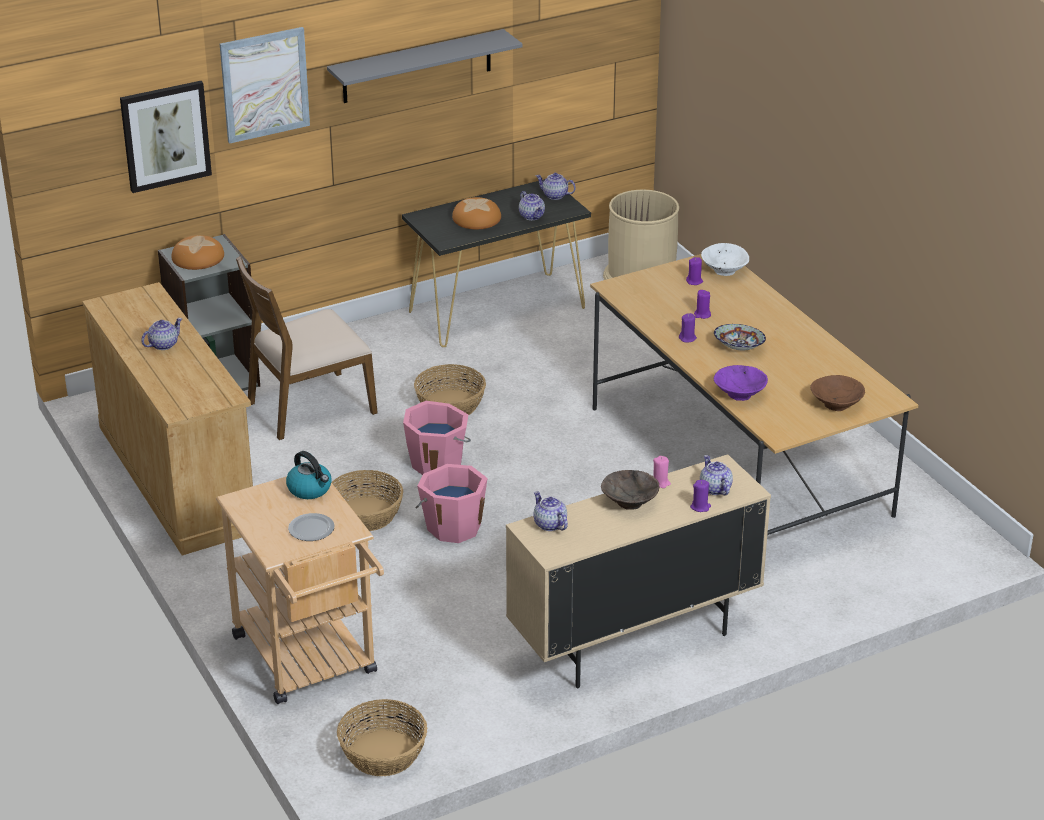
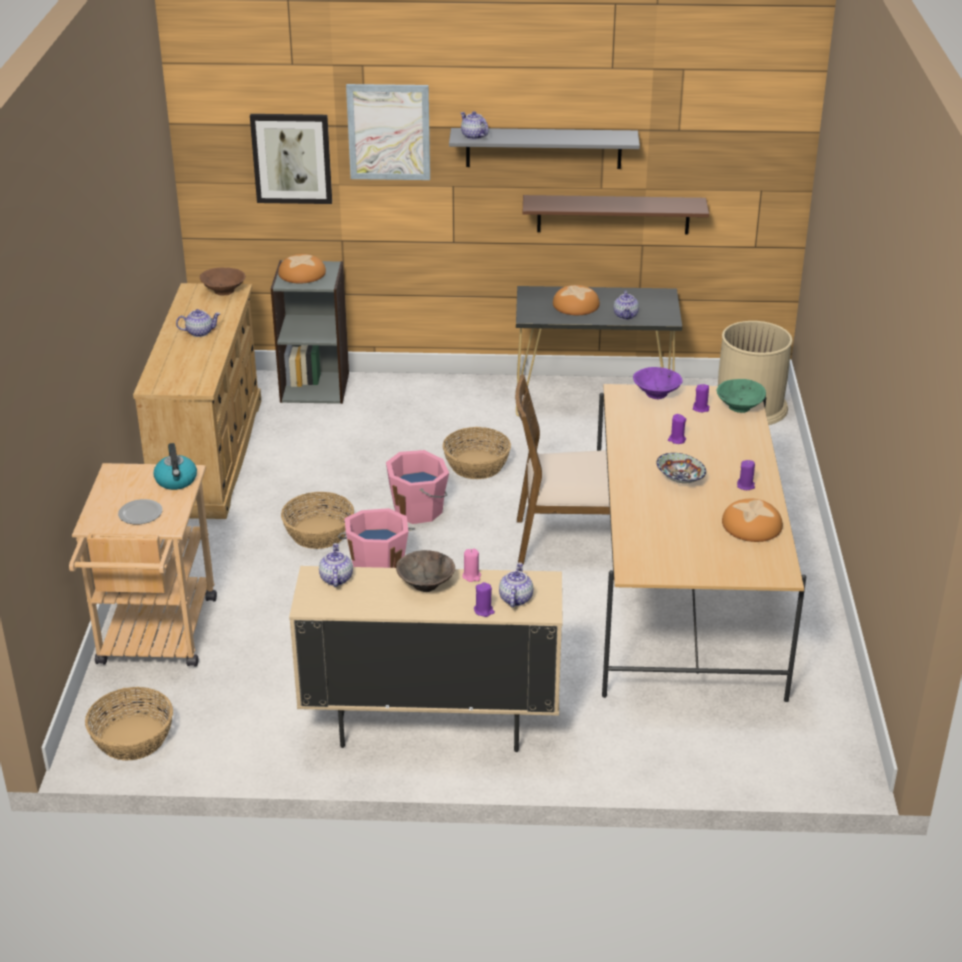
camera: 30 degrees right, 0 degrees up
(310, 407) = (363, 431): brown chair -> brown chair (569, 541)
(485, 118) = (613, 214): none -> brown shelf
(554, 195) = (664, 304): teapot -> teapot (473, 136)
(687, 338) = (640, 456): purple candle -> purple candle (745, 486)
(724, 270) = (739, 406): white bowl -> green bowl
(740, 394) = (636, 522): purple bowl -> purple bowl (657, 394)
(832, 368) = (752, 526): none -> bread
(836, 405) = (719, 561): brown bowl -> brown bowl (223, 291)

